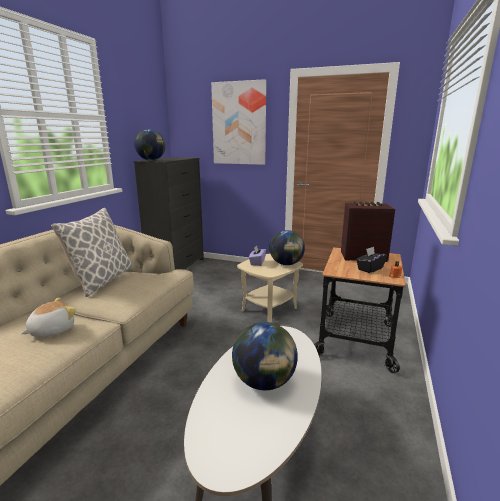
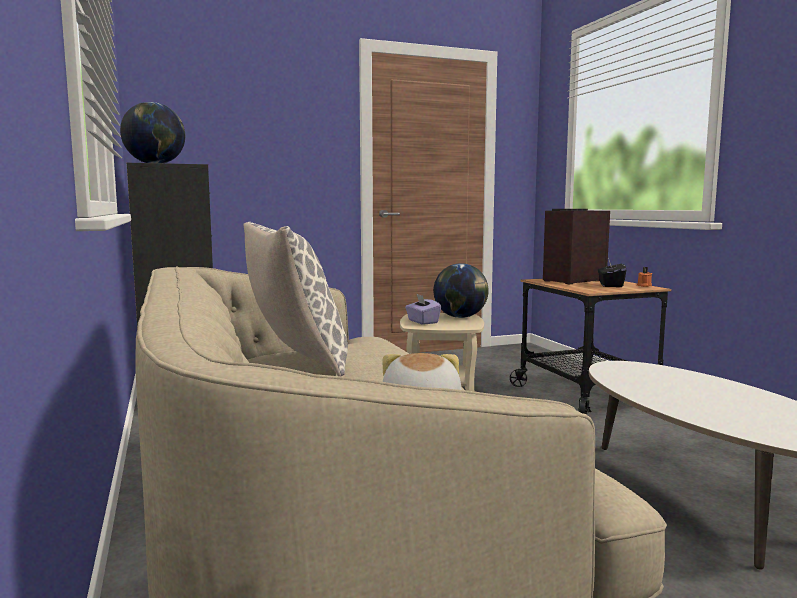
camera: 40 degrees left, 10 degrees down
(239, 124) = (276, 115): picture -> none
(264, 382) = (706, 395): globe -> none

